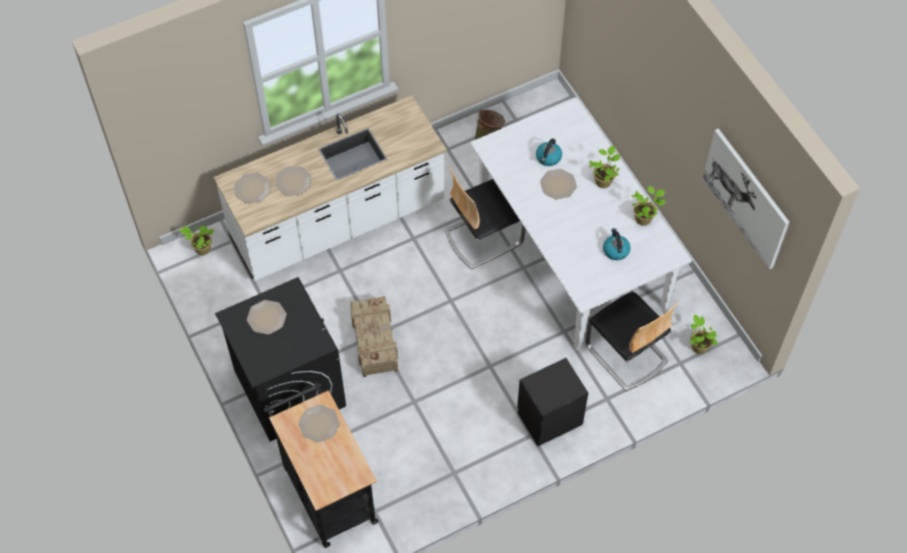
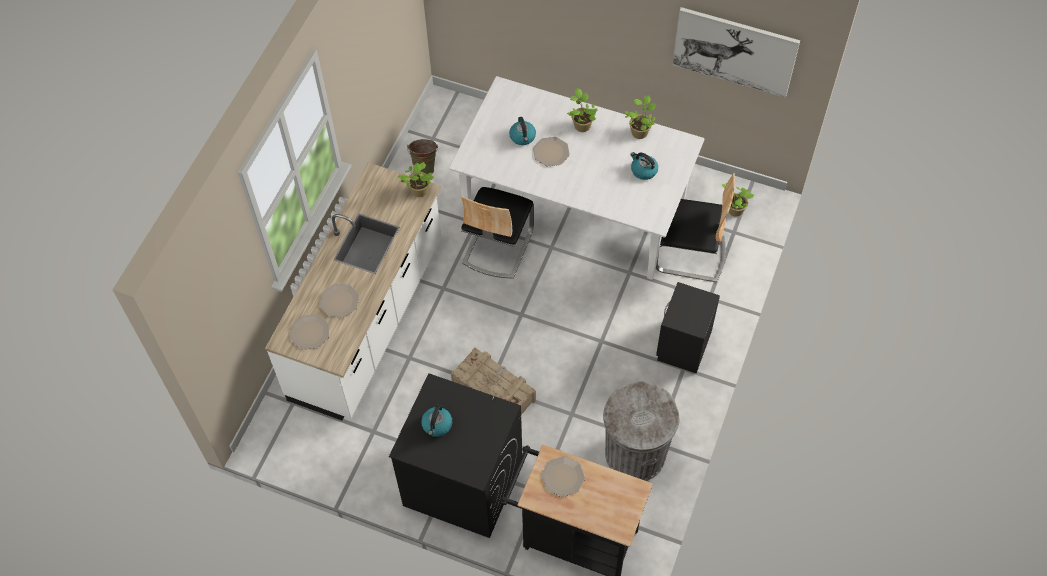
camera: 40 degrees left, 0 degrees up
(201, 249) = (273, 429): potted plant -> potted plant (418, 191)
(267, 317) = (437, 425): plate -> kettle
(430, 468) = (635, 454): none -> grey trash can

